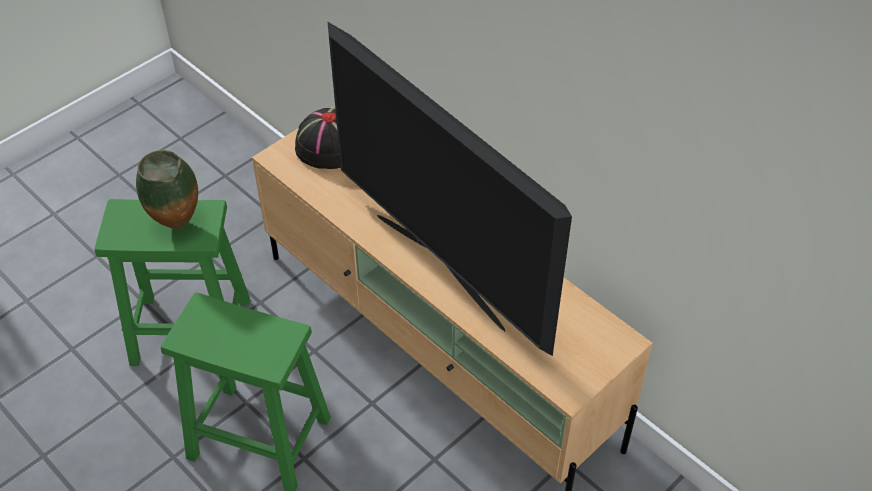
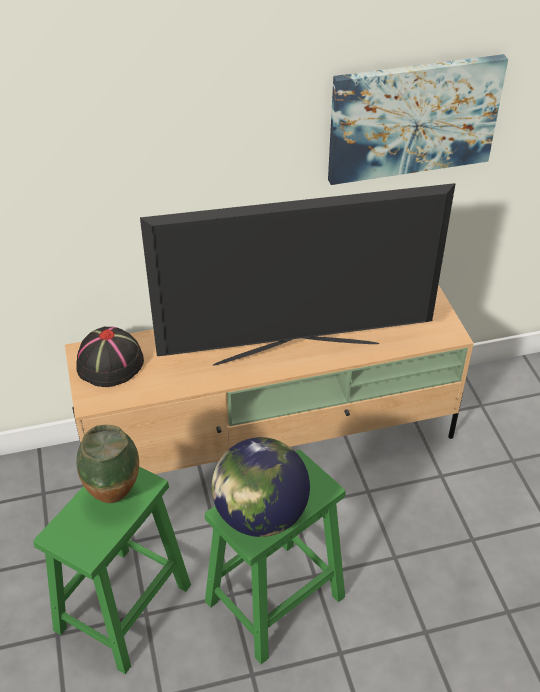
camera: 60 degrees left, 5 degrees down
(212, 332) = (260, 515): none -> globe
(650, 132) = (413, 118): none -> picture

